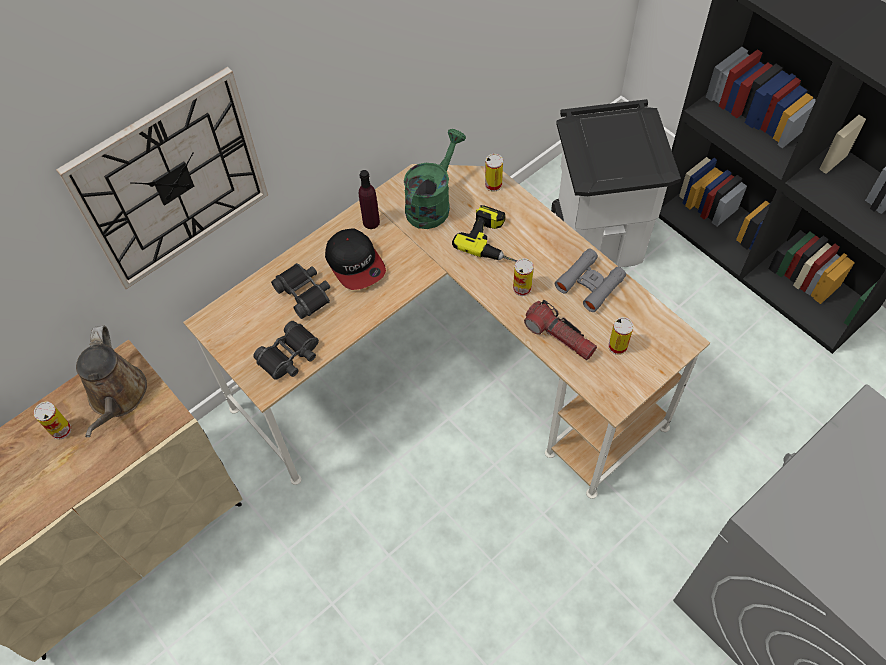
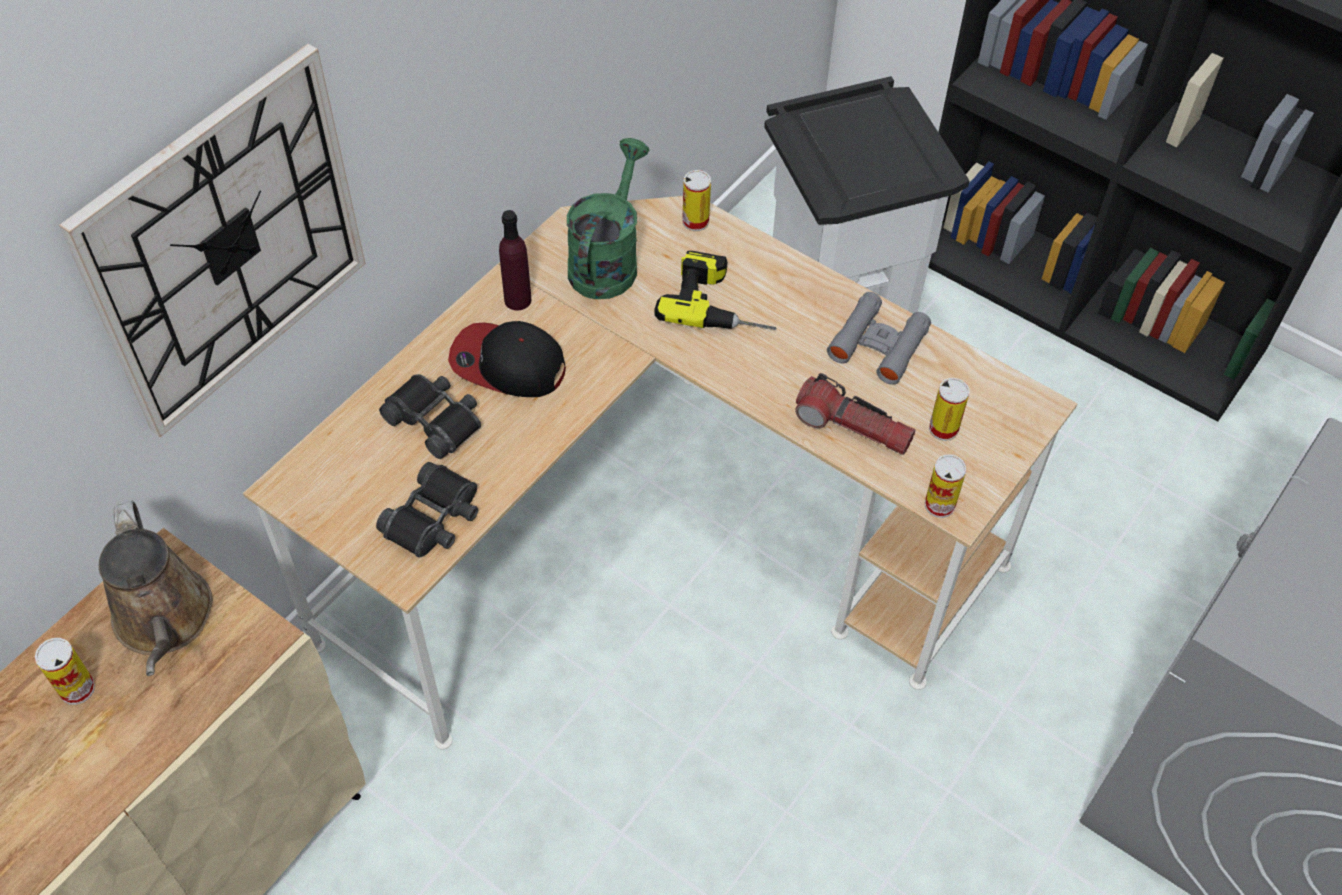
camera: 15 degrees left, 5 degrees down
(355, 263) = (507, 364): cap -> cap turned 150 degrees clockwise
(522, 288) = (777, 365): can -> can (939, 505)

